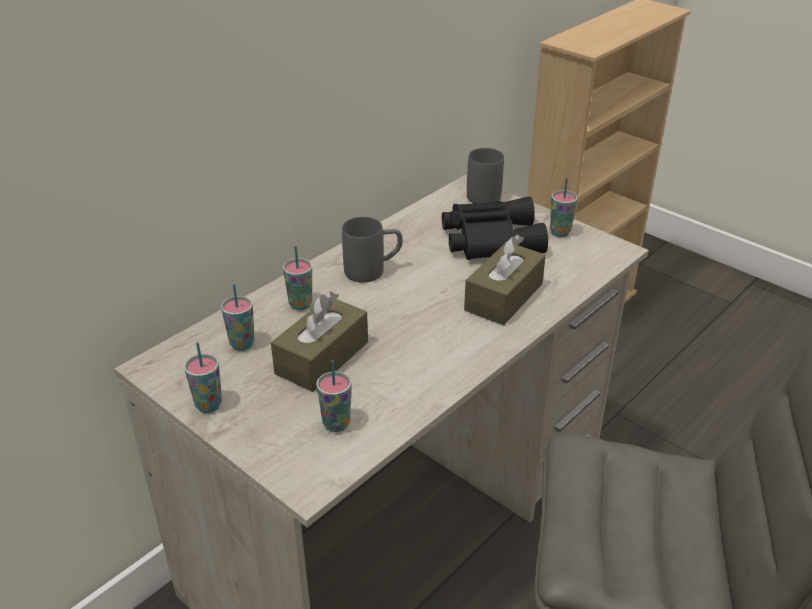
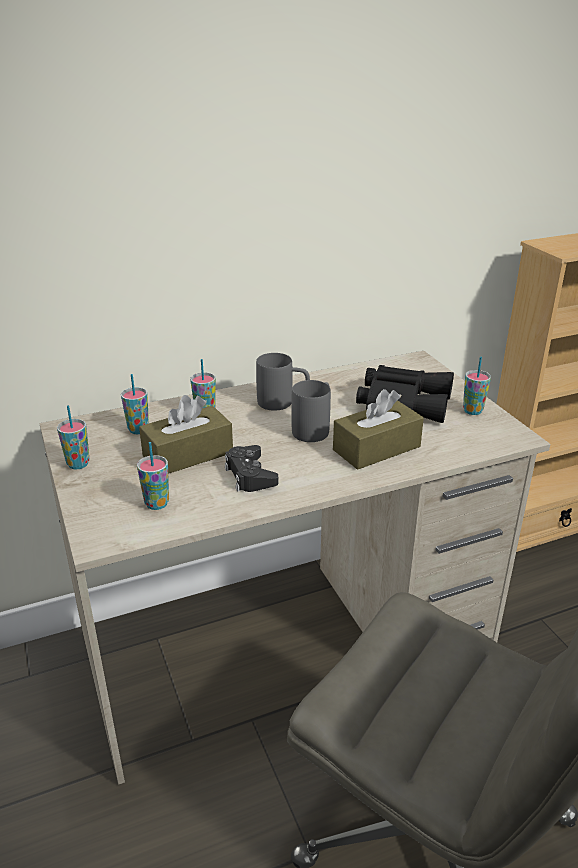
camera: 25 degrees right, 5 degrees down
(405, 362) = (250, 475): none -> black game controller
(483, 193) = (427, 367): grey mug -> grey mug (314, 428)

